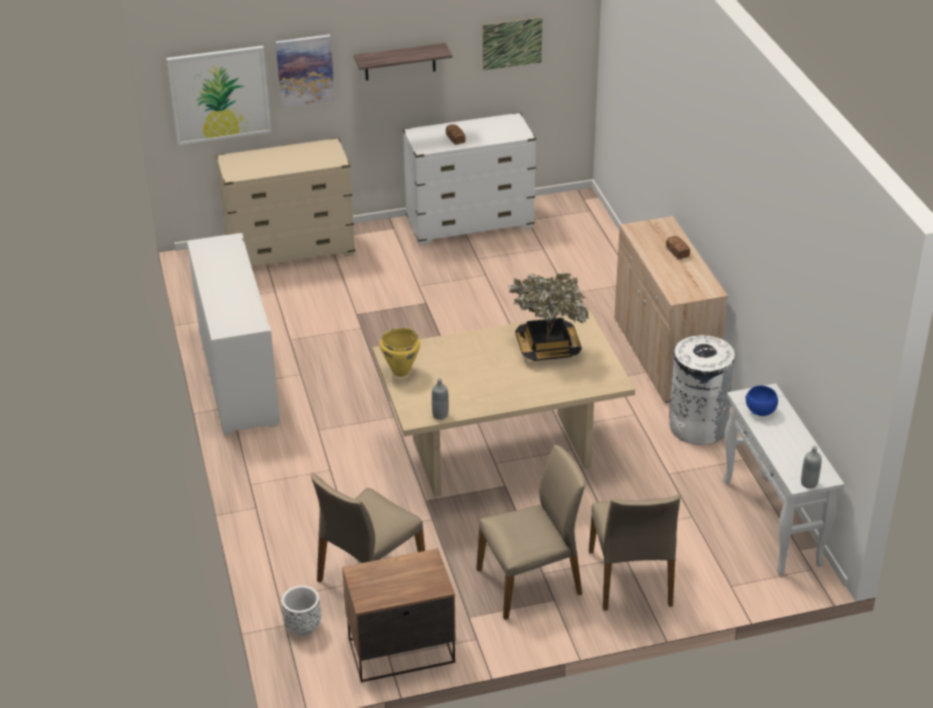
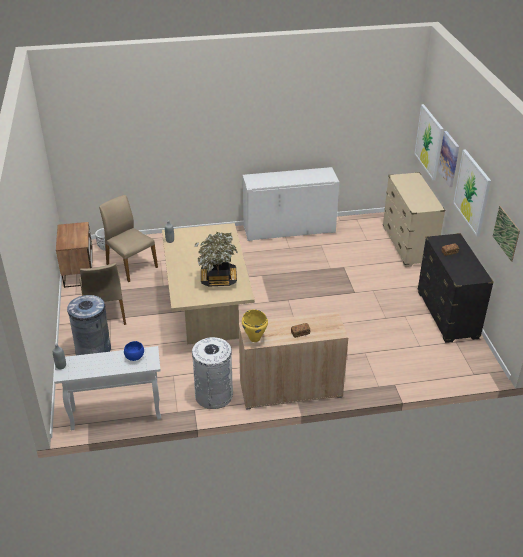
camera: 95 degrees right, 0 degrees up
(400, 62) = (472, 192): shelf -> picture
(400, 372) = (210, 230): yellow cooking pot -> yellow cooking pot (255, 338)
(470, 224) = (447, 315): white dresser -> black dresser
(631, 579) = (93, 350): beige chair -> grey trash can

